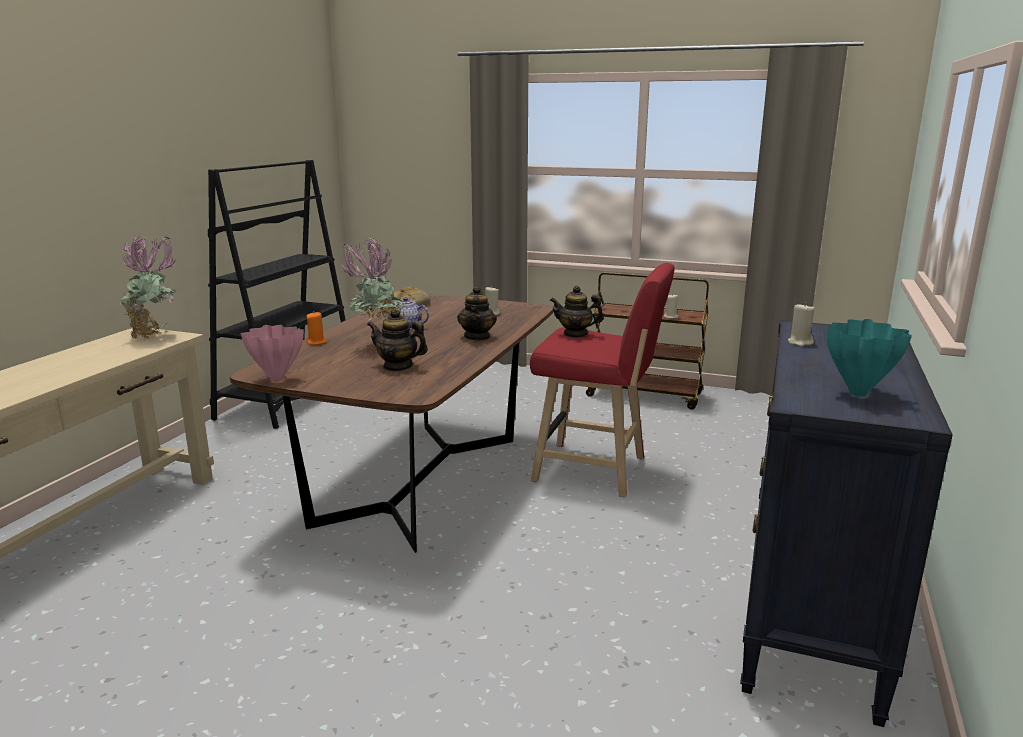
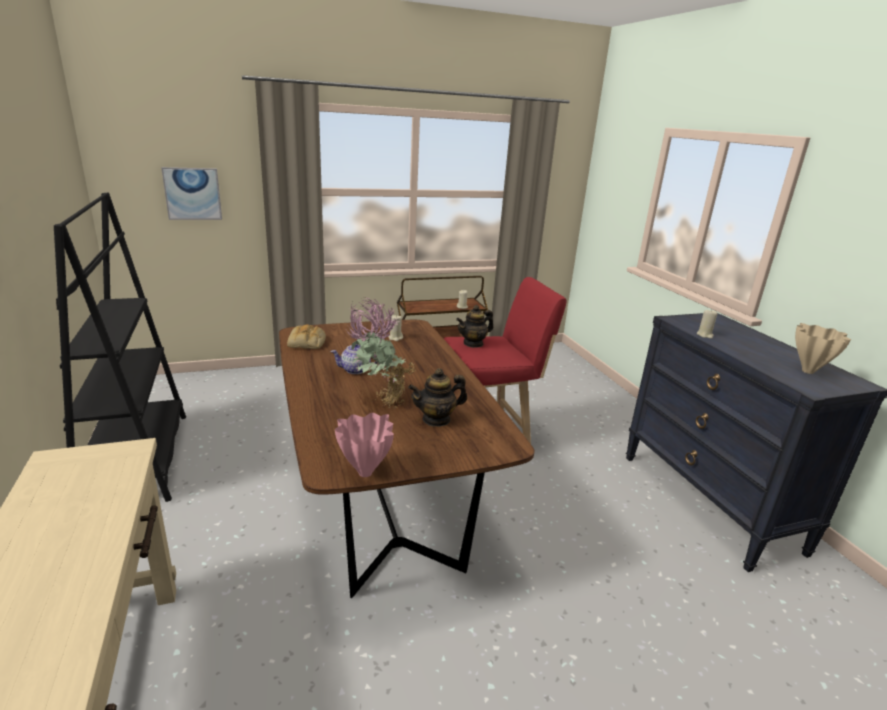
camera: 40 degrees left, 5 degrees up
(155, 337) = (99, 460): potted plant -> none
(316, 342) = (311, 412): orange candle -> none
(416, 170) = (192, 193): none -> picture
(477, 337) = (432, 367): teapot -> none
(857, 394) = (808, 372): turquoise vase -> beige vase

